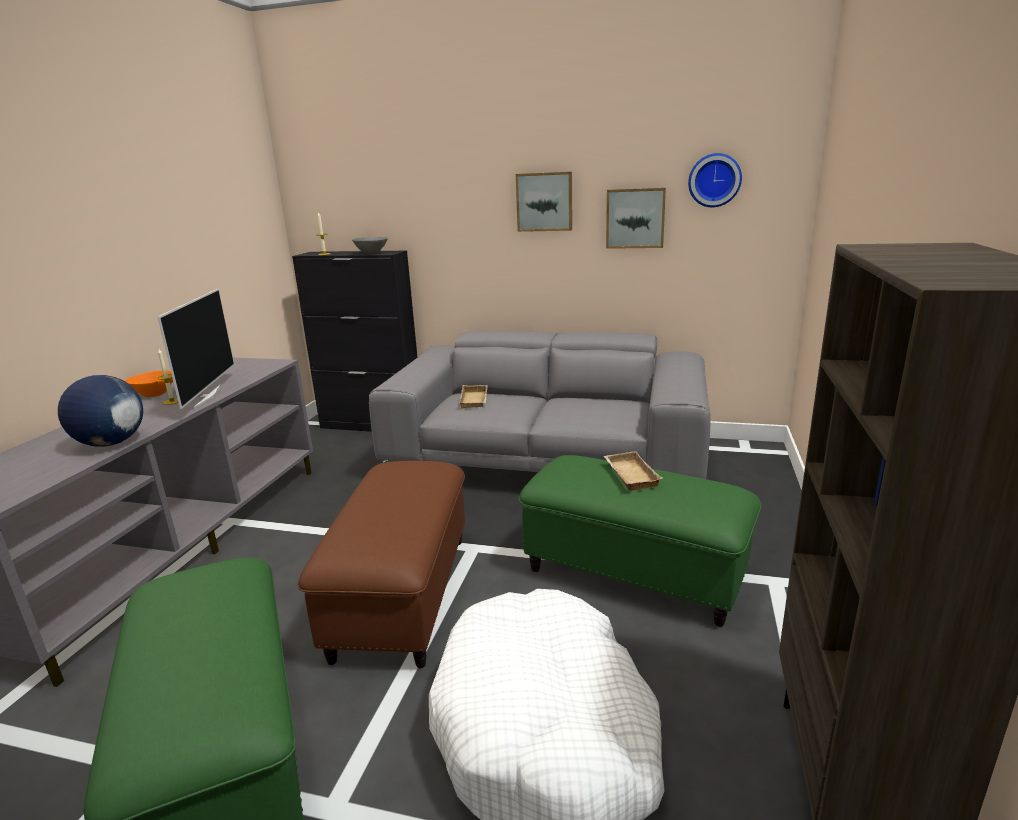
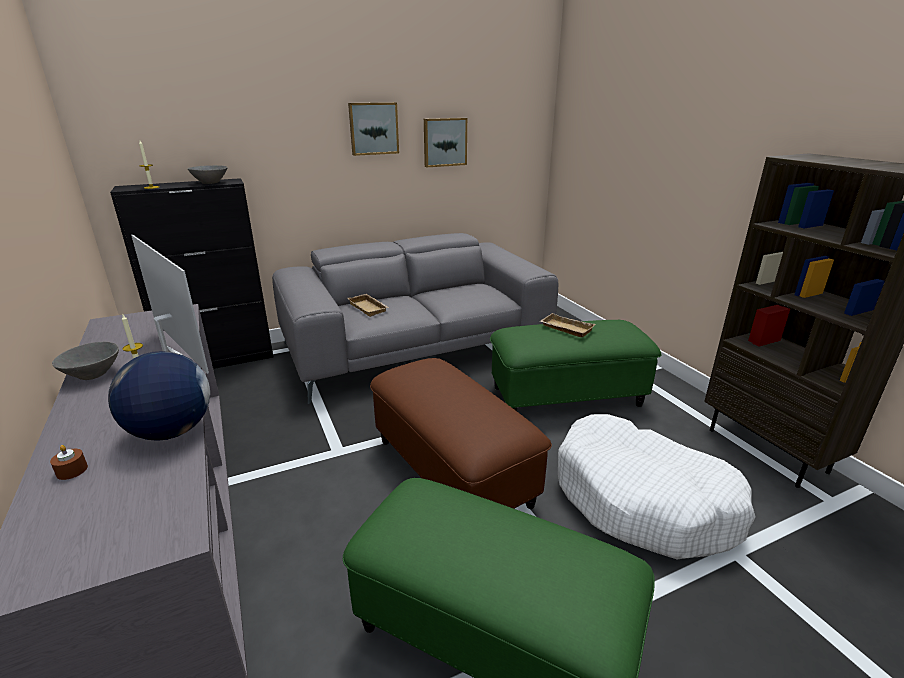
camera: 40 degrees left, 5 degrees up
(39, 448) = (72, 470): none -> brown candle
(154, 394) = (92, 374): orange bowl -> grey bowl
(714, 180) = (496, 112): wall clock -> none

